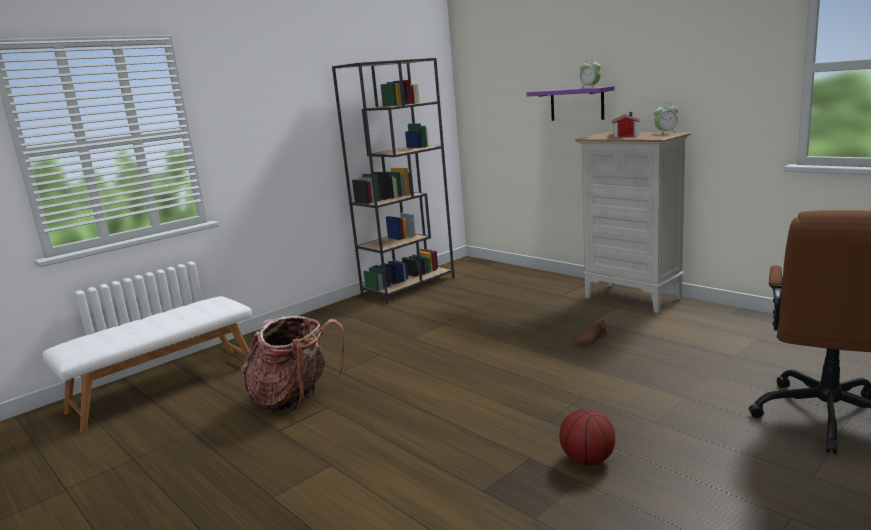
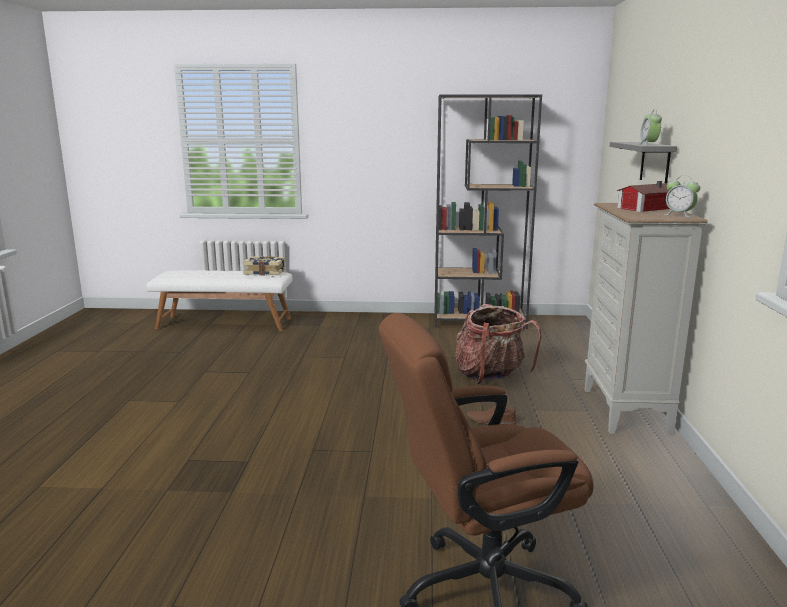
camera: 45 degrees right, 0 degrees up
(201, 303) = (265, 272): none -> book
(295, 399) = (249, 359): backpack -> backpack (491, 376)
(577, 104) = (655, 163): purple shelf -> grey shelf
(587, 460) = (266, 485): basketball -> none

